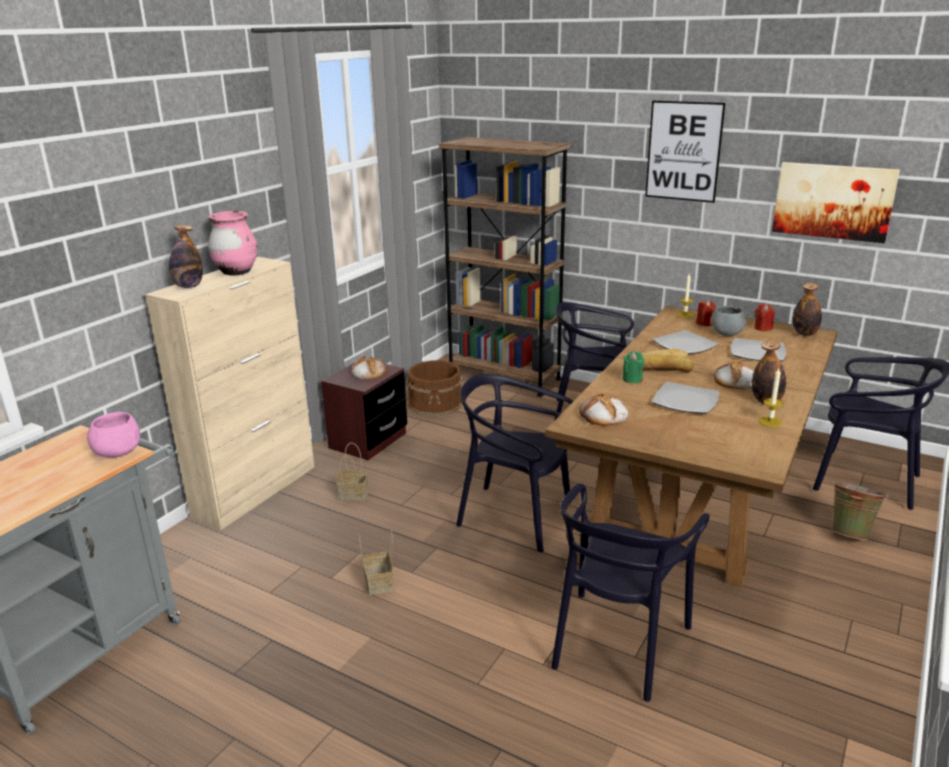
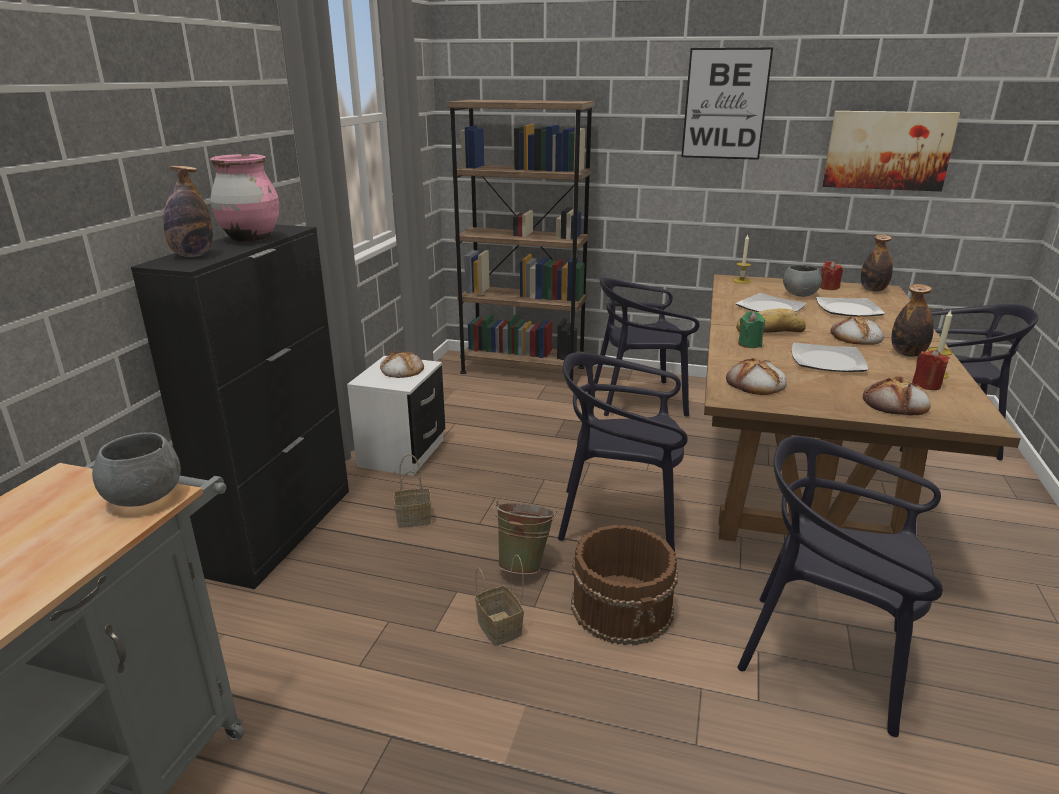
camera: 15 degrees left, 0 degrees up
(118, 453) = (145, 497): pink bowl -> grey bowl
(256, 491) = (284, 530): beige cabinet -> black cabinet
(368, 441) = (402, 453): brown nightstand -> white nightstand
(436, 403) = (462, 403): brown bucket -> brown bucket (623, 607)
(618, 643) = (825, 656): black chair -> black chair turned 105 degrees clockwise
(704, 323) = (768, 287): red candle -> red candle (926, 385)
(705, 444) = (896, 404): none -> bread
(850, 533) = (966, 490): green bucket -> green bucket (524, 564)

